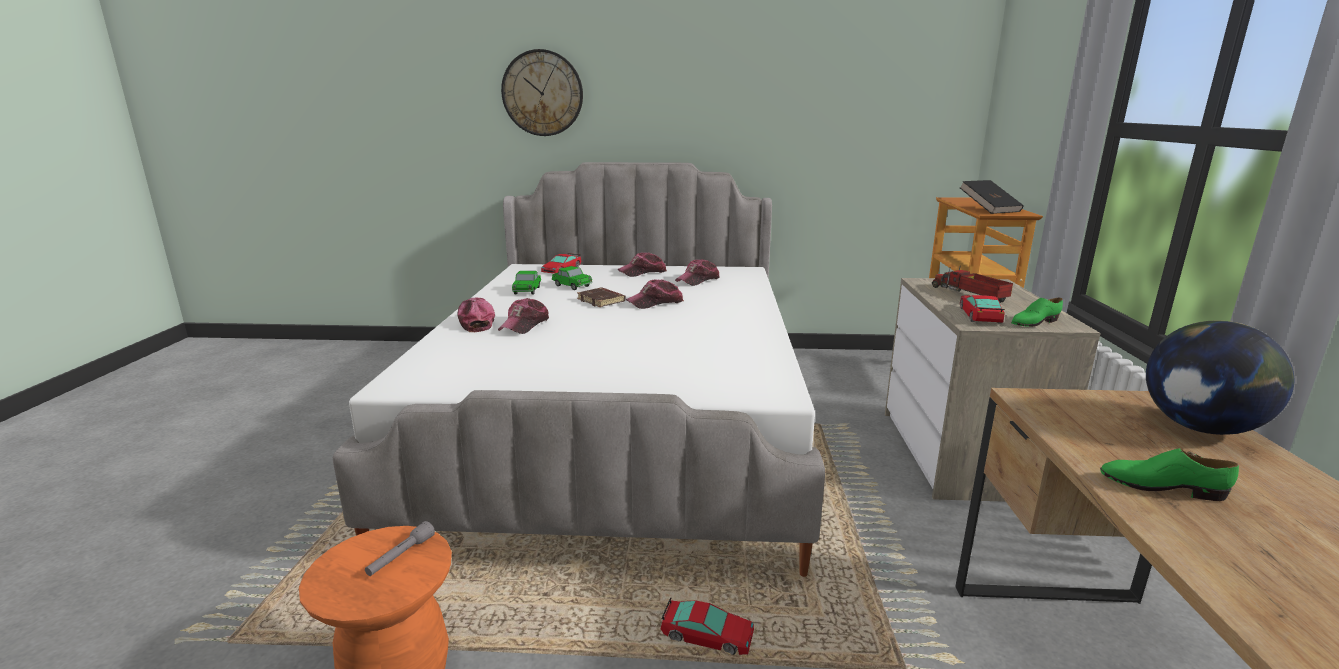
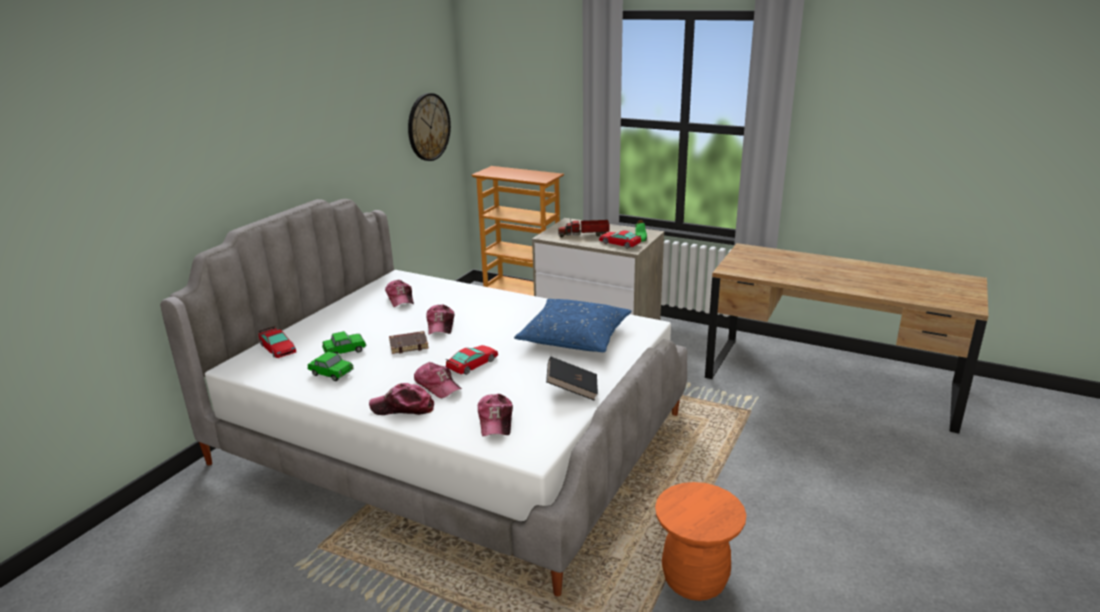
camera: 65 degrees left, 5 degrees up
(401, 556) = (692, 500): grey flashlight -> none
(542, 93) = (164, 167): wall clock -> wall clock (428, 127)
(643, 272) = (344, 314): cap -> cap (496, 421)
(692, 359) = (574, 337): none -> blue pillow
(707, 635) = (706, 458): toy car -> toy car (472, 364)
(989, 210) = (532, 177): black book -> black book (572, 390)
(1161, 487) = (808, 277): green shoe -> none
(1200, 428) = (768, 254): globe -> none

